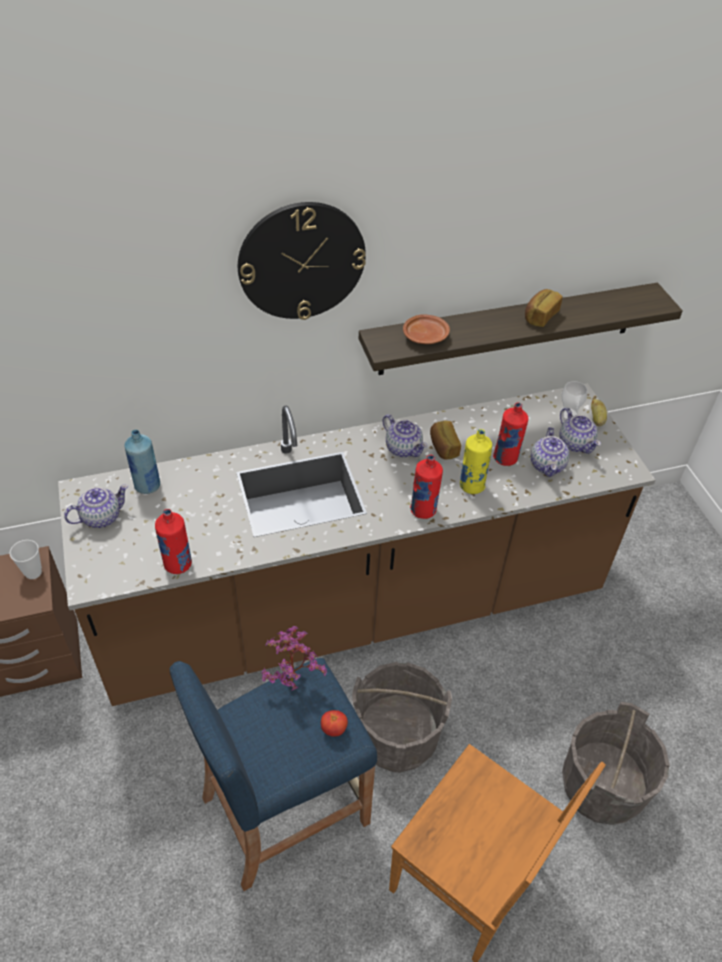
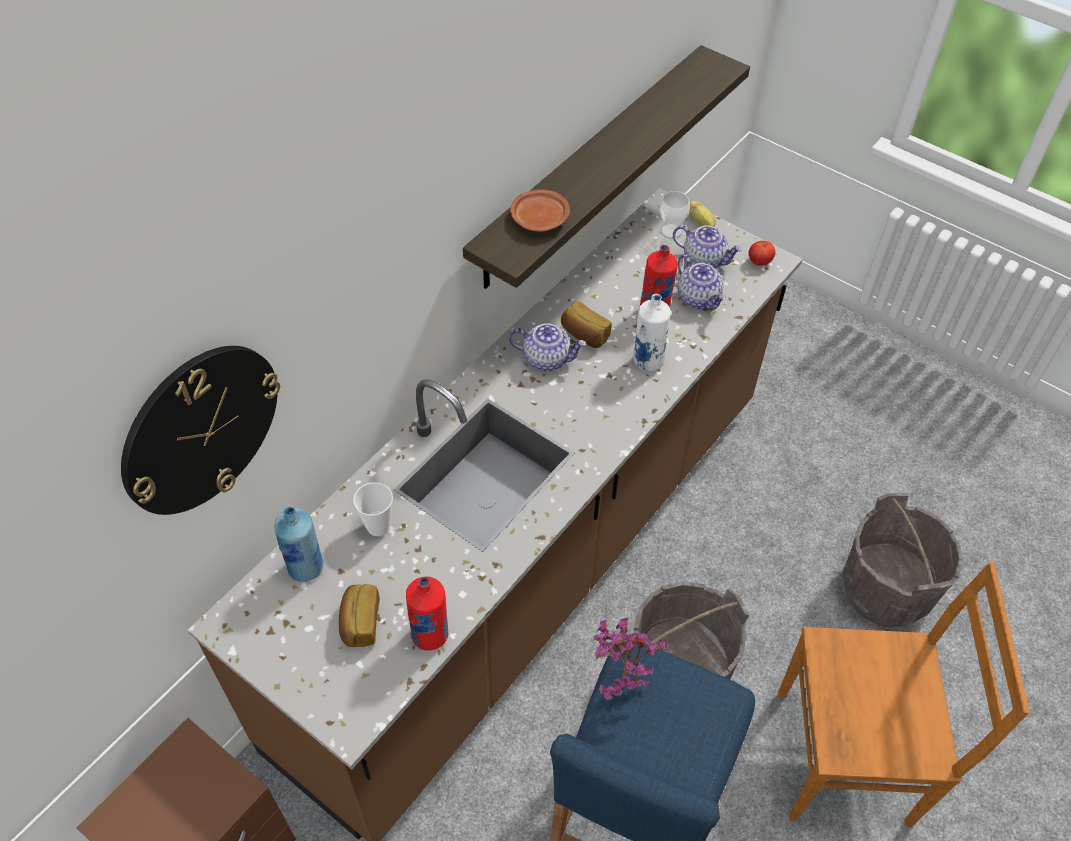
camera: 35 degrees left, 5 degrees up
(33, 572) = (201, 761): cup -> cup (378, 526)
(101, 517) = (287, 638): teapot -> none
(301, 261) = (402, 197): wall clock -> wall clock (200, 429)
(334, 729) = (704, 699): tomato -> tomato (759, 262)
(423, 510) = (626, 415): red bottle -> none
(471, 485) = (648, 361): yellow bottle -> white bottle
(539, 316) = (629, 137): bread -> bread (360, 622)

